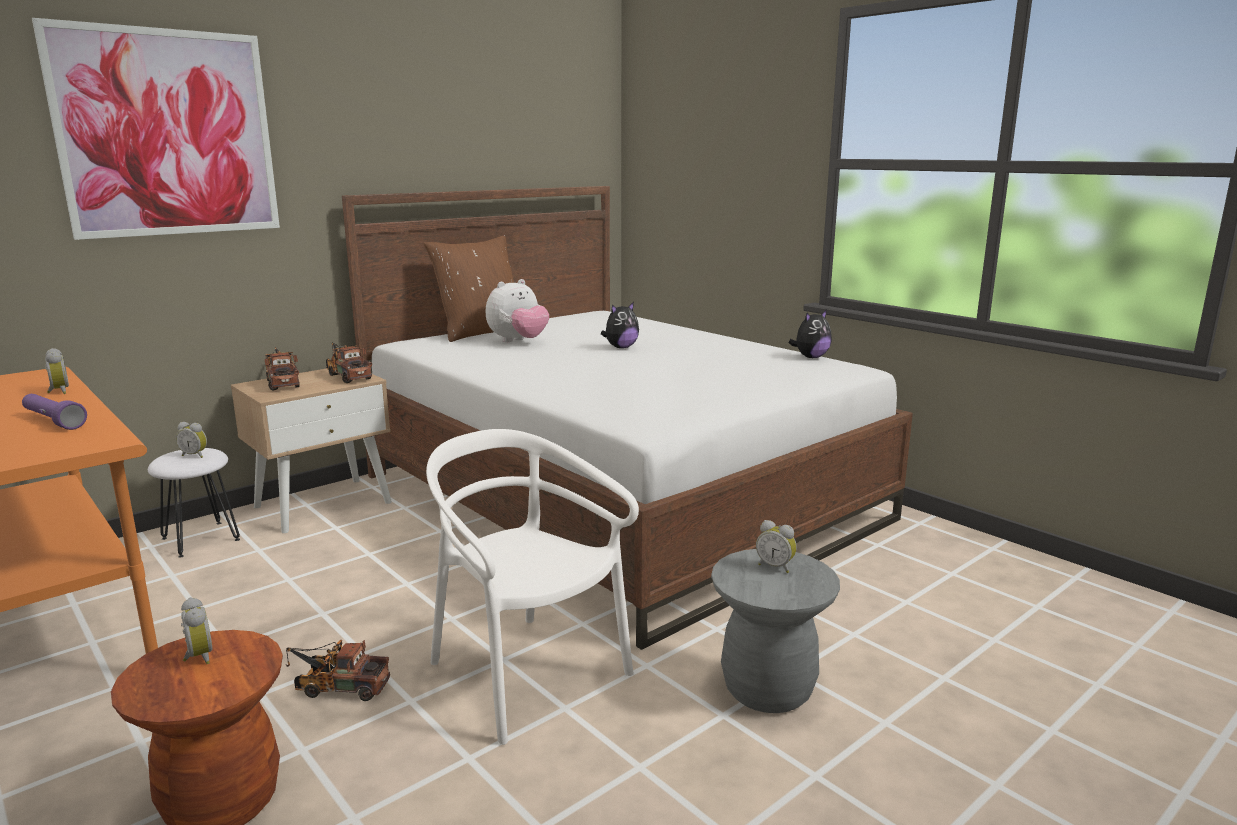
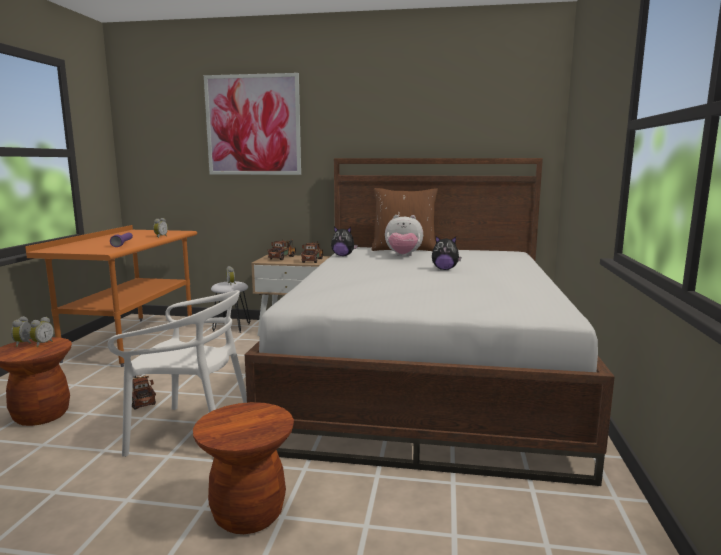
camera: 50 degrees right, 5 degrees down
(526, 674) = (191, 433): white chair -> white chair turned 90 degrees clockwise
(768, 689) = (248, 514): grey stool -> brown stool
(775, 566) = (258, 419): alarm clock -> alarm clock (24, 344)
(810, 357) = (552, 301): plush toy -> plush toy (343, 256)

